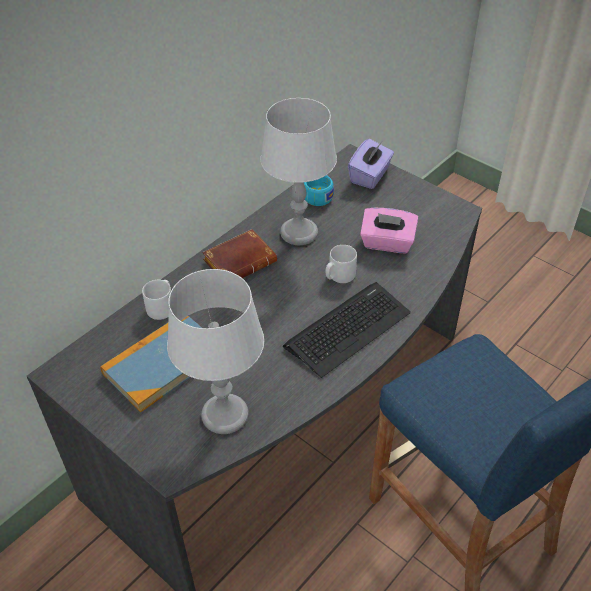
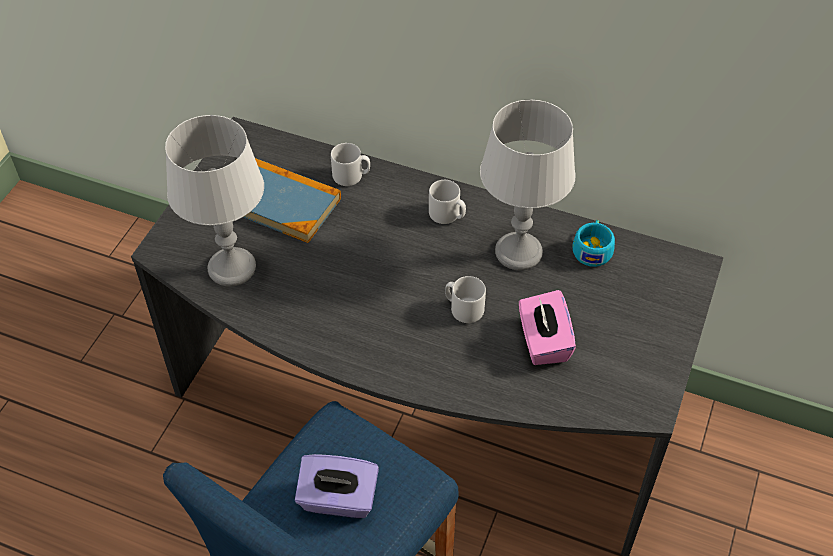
camera: 70 degrees right, 5 degrees up
(240, 260) = (447, 215): brown book -> grey mug
(348, 329) = (383, 337): keyboard -> none
(370, 176) = (666, 294): purple tissue box -> purple tissue box (338, 499)

